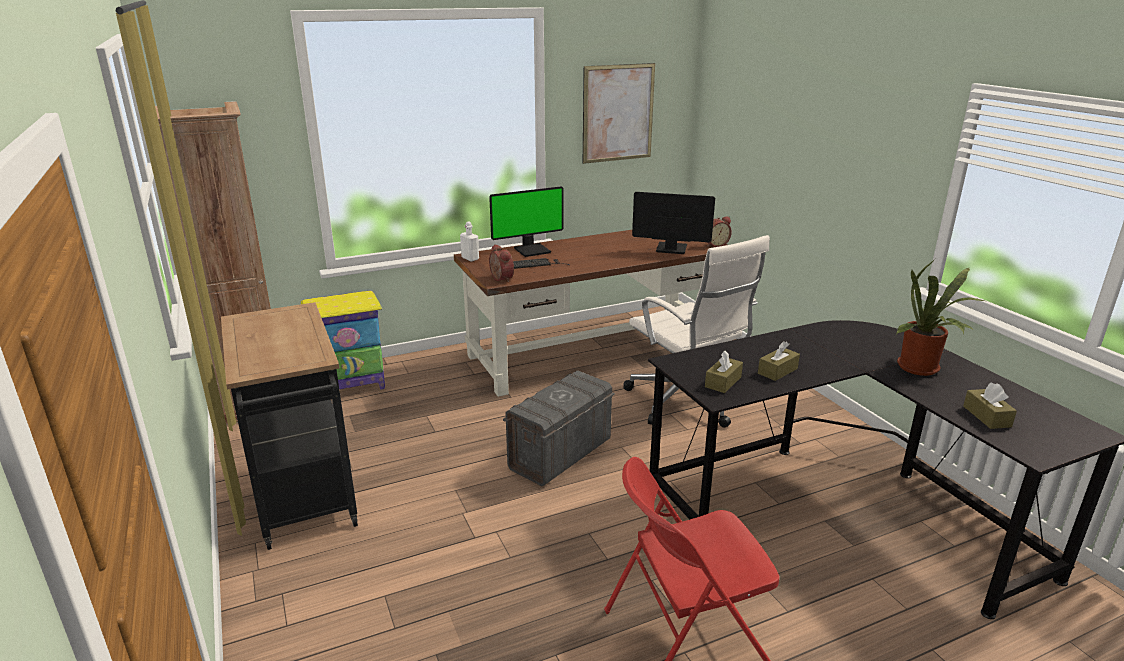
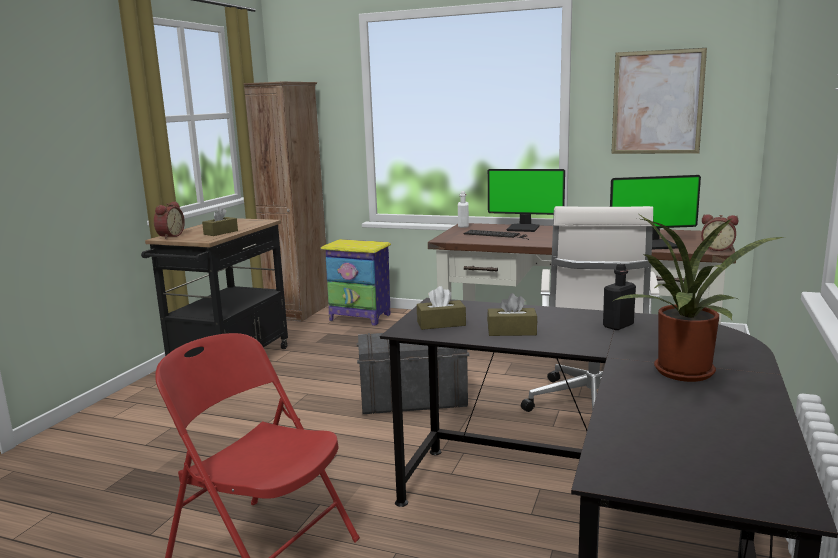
camera: 45 degrees right, 10 degrees down
(500, 279) = (451, 238): alarm clock -> alarm clock (169, 236)
(670, 249) = (656, 245): monitor -> monitor turned 120 degrees clockwise
(816, 342) = (618, 325): none -> black bottle
(986, 416) = (650, 429): brown tissue box -> brown tissue box (221, 232)

